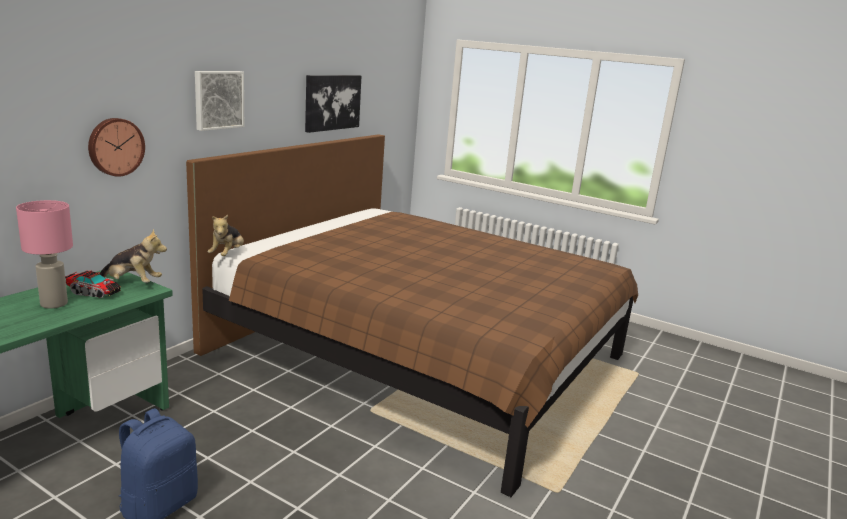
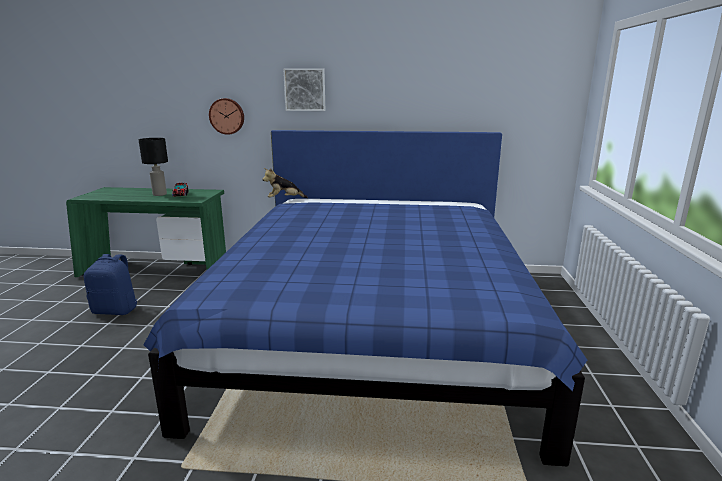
camera: 65 degrees right, 0 degrees up
(53, 304) = (159, 194): pink table lamp -> black table lamp
(132, 283) = (201, 196): plush toy -> none
(332, 102) = (433, 97): picture -> none
(421, 355) = (372, 331): brown bed -> blue bed

